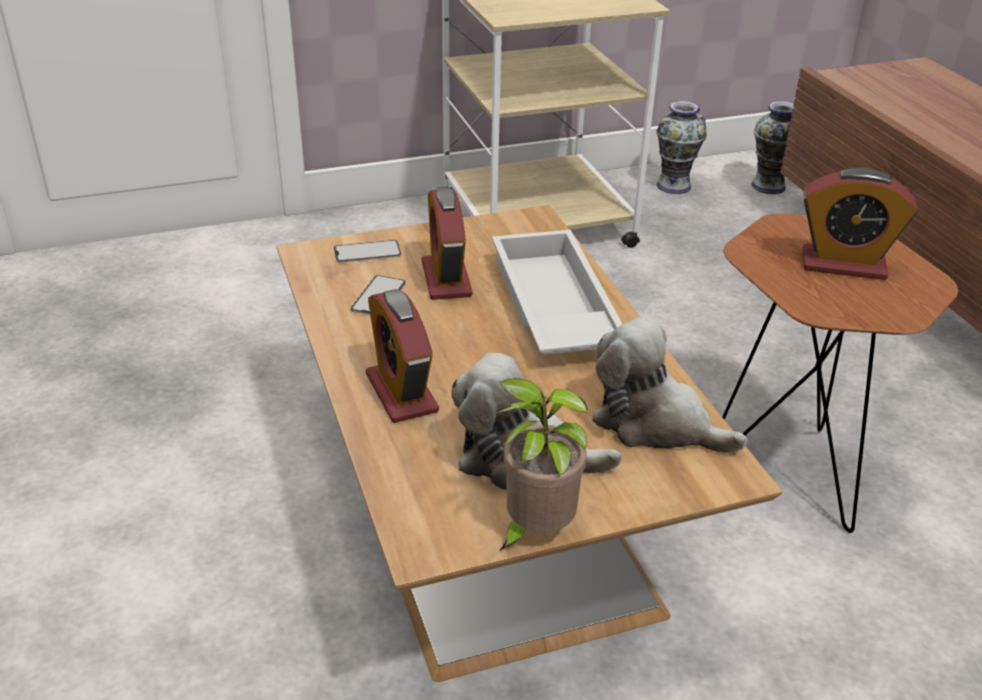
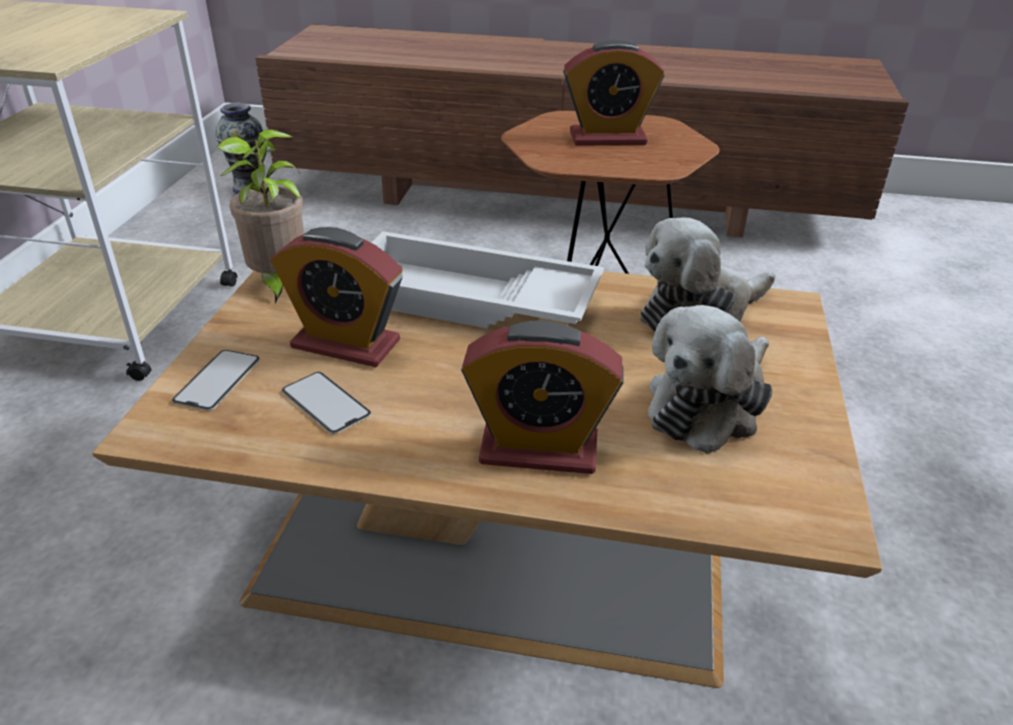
camera: 60 degrees left, 0 degrees up
(535, 531) = (826, 437): potted plant -> potted plant (278, 284)
(673, 185) = (179, 225): vase -> none
(843, 264) = (607, 138): alarm clock -> alarm clock turned 45 degrees clockwise

